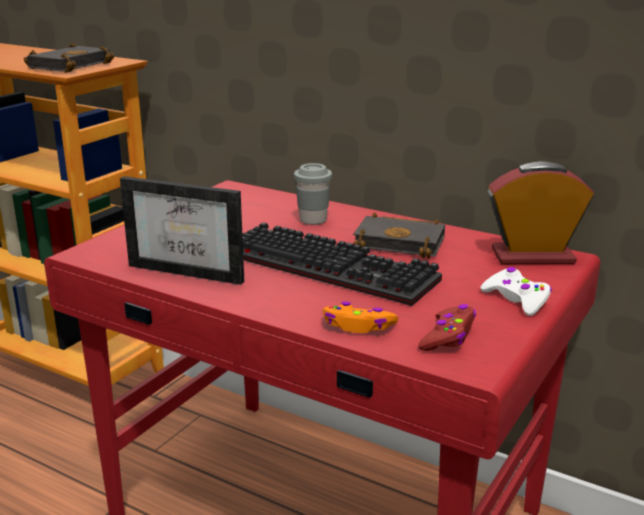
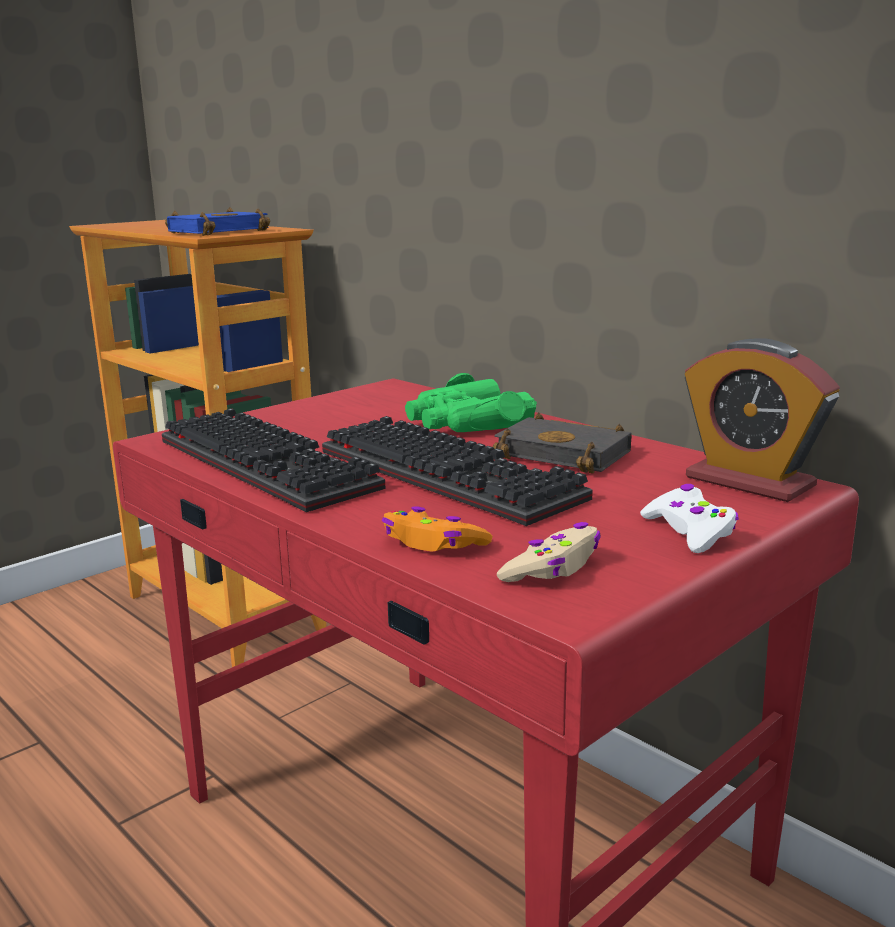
camera: 15 degrees right, 5 degrees down
(69, 65) = (218, 231): black book -> blue book
(194, 269) = (272, 464): picture frame -> keyboard
(313, 220) = (466, 423): grey cup -> green binoculars
(448, 337) = (552, 568): red game controller -> beige game controller
(532, 256) = (749, 482): alarm clock -> alarm clock turned 150 degrees counterclockwise

